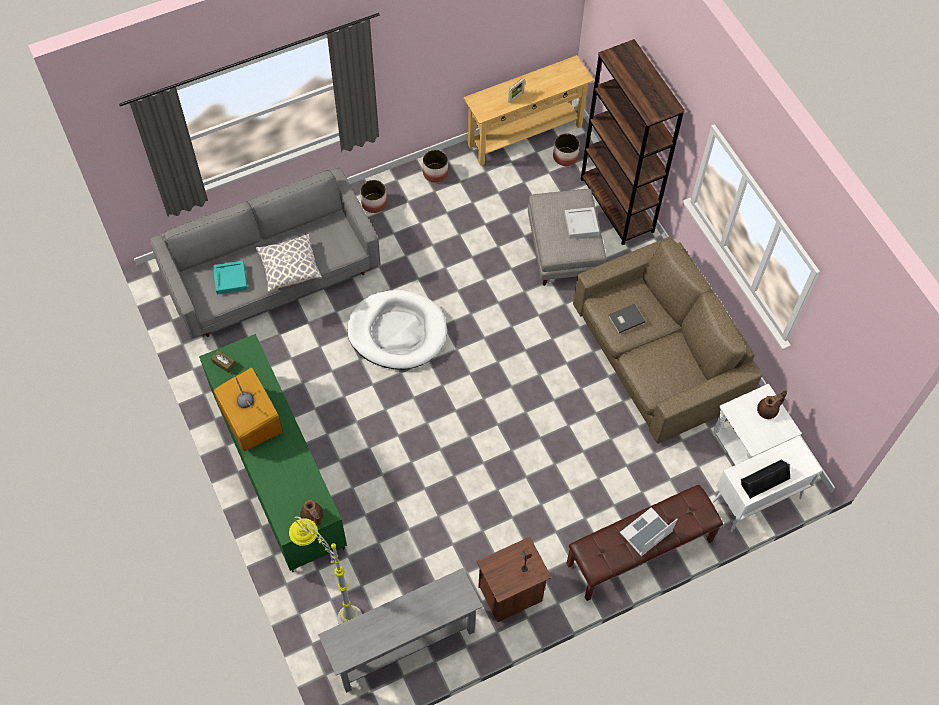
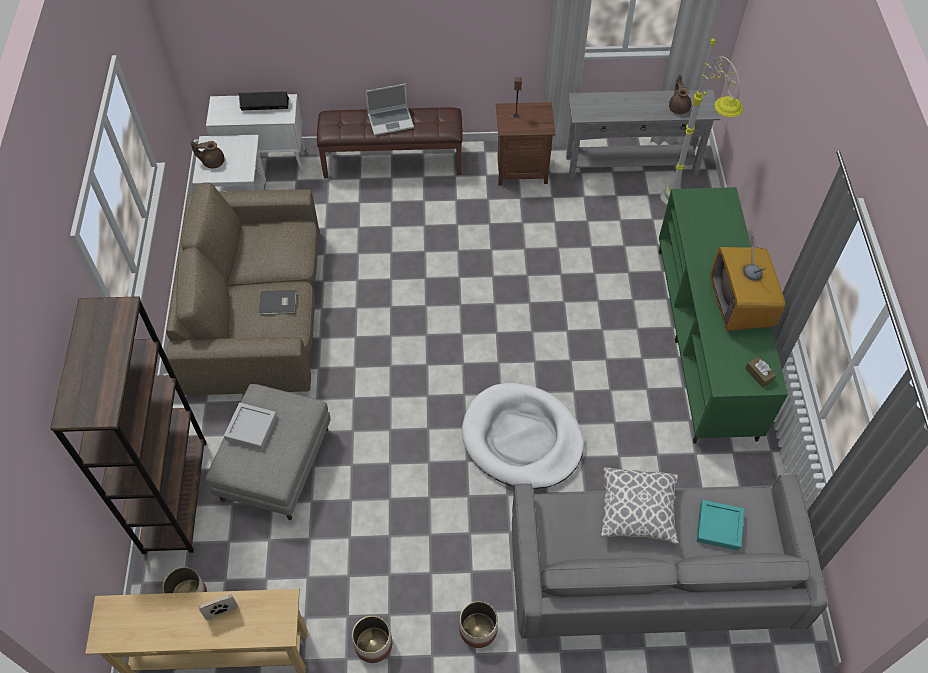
camera: 155 degrees left, 5 degrees down
(313, 517) = (699, 198): brown teapot -> brown teapot (678, 107)

